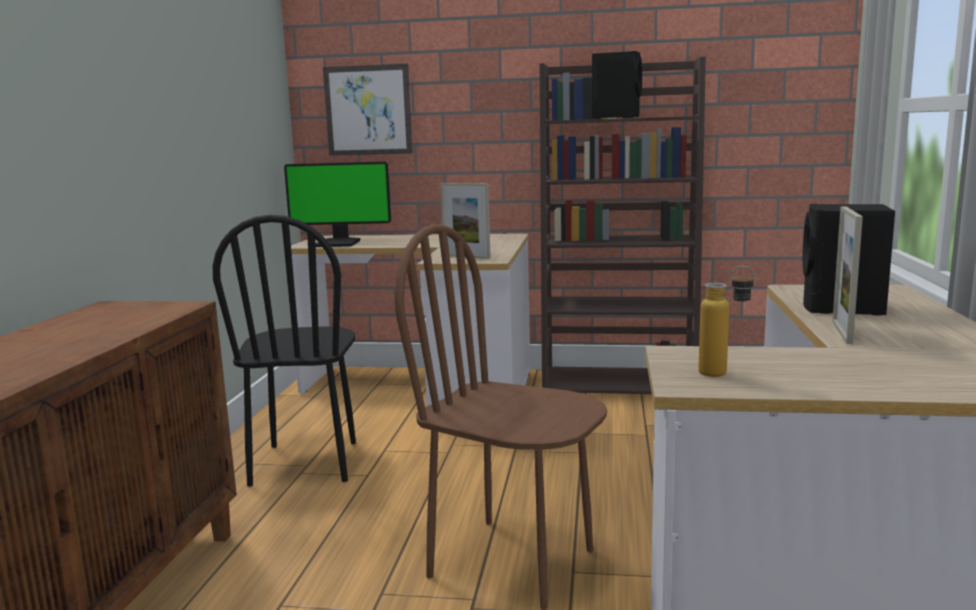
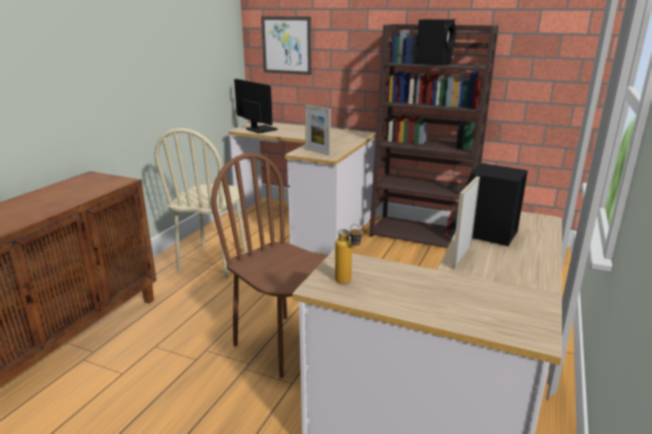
camera: 15 degrees right, 10 degrees up
(306, 463) = (213, 262): black chair -> beige chair
(338, 243) = (260, 130): monitor -> monitor turned 150 degrees counterclockwise

